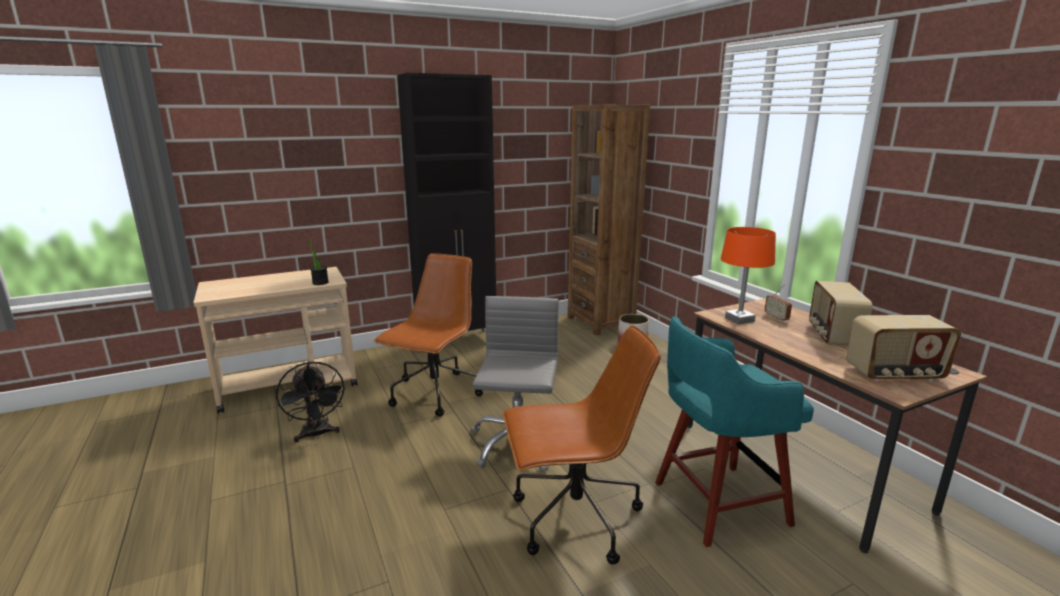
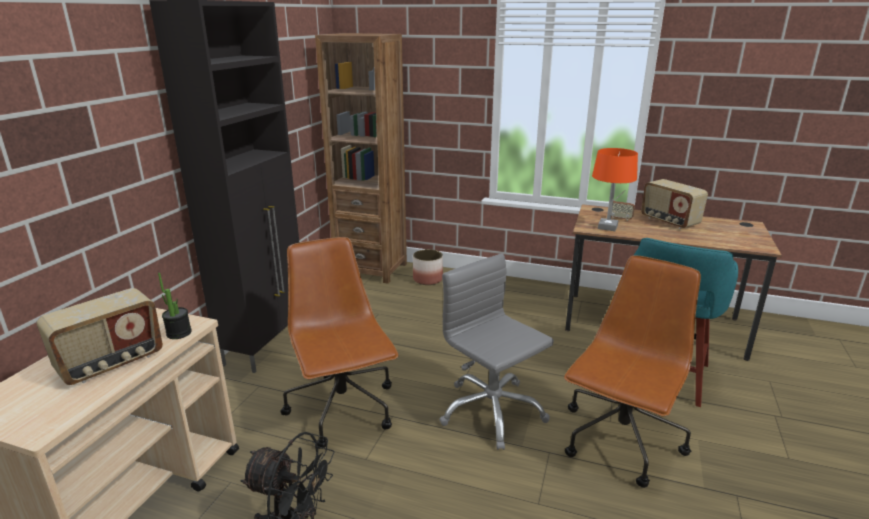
camera: 45 degrees left, 5 degrees up
(895, 374) = (740, 236): radio -> radio (111, 363)

